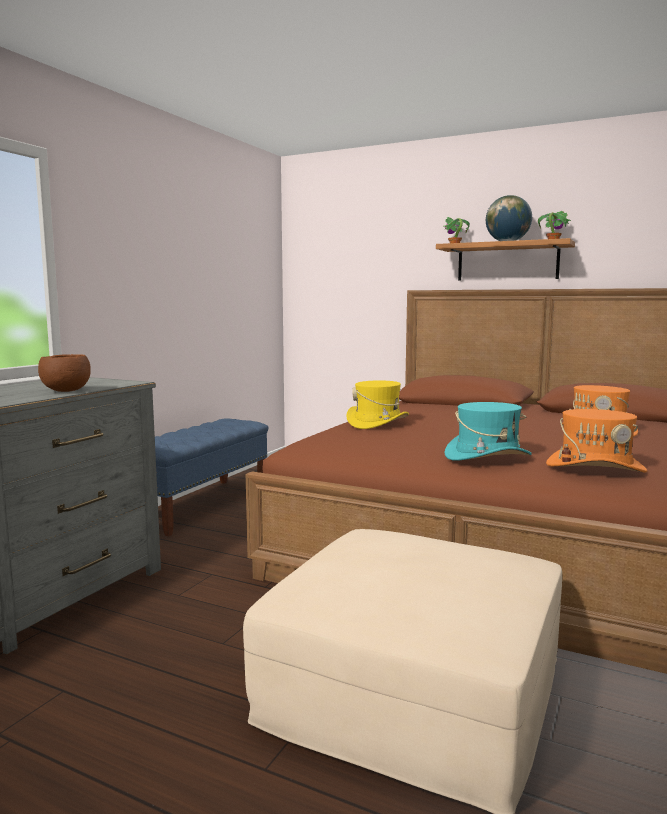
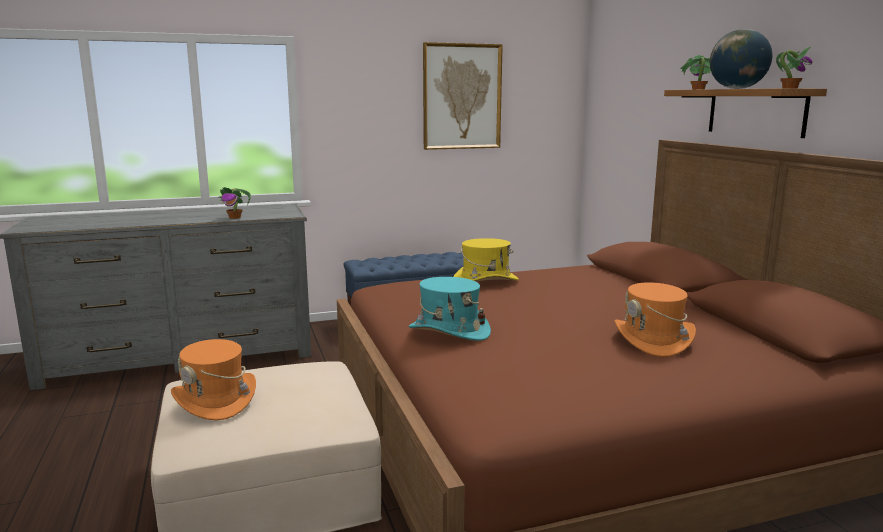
camera: 45 degrees right, 5 degrees up
(66, 391) = (235, 217): brown bowl -> potted plant
(203, 249) = (462, 97): none -> picture
(595, 467) = (488, 368): orange hat -> orange hat (216, 400)

